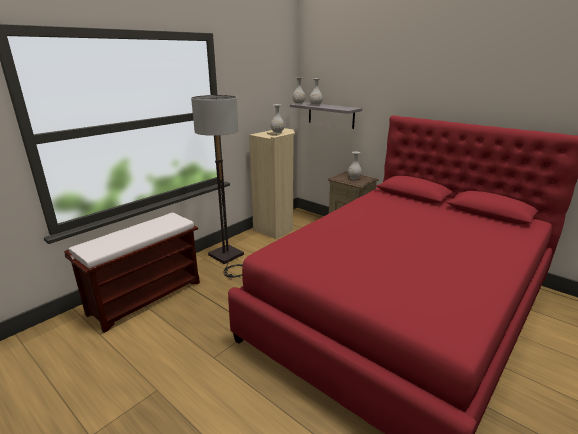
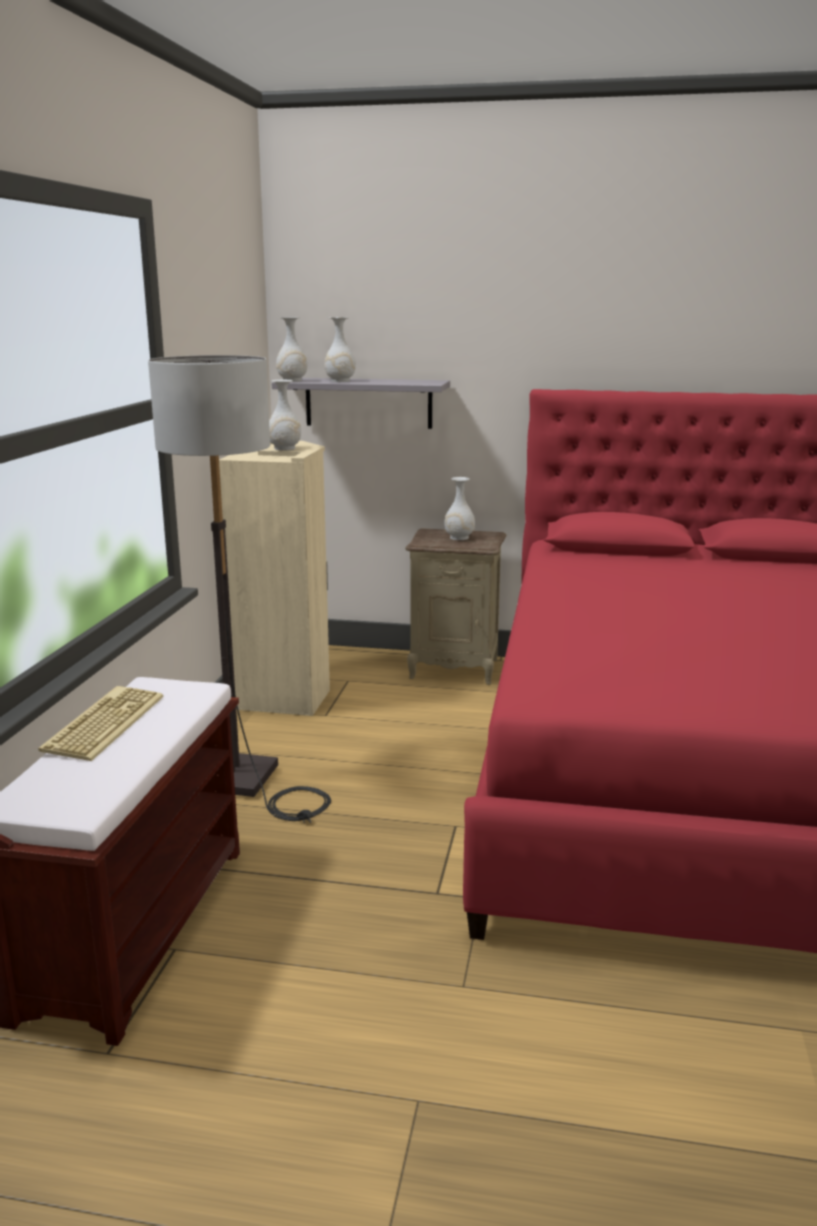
camera: 30 degrees left, 5 degrees down
(139, 226) = (103, 723): none -> keyboard

